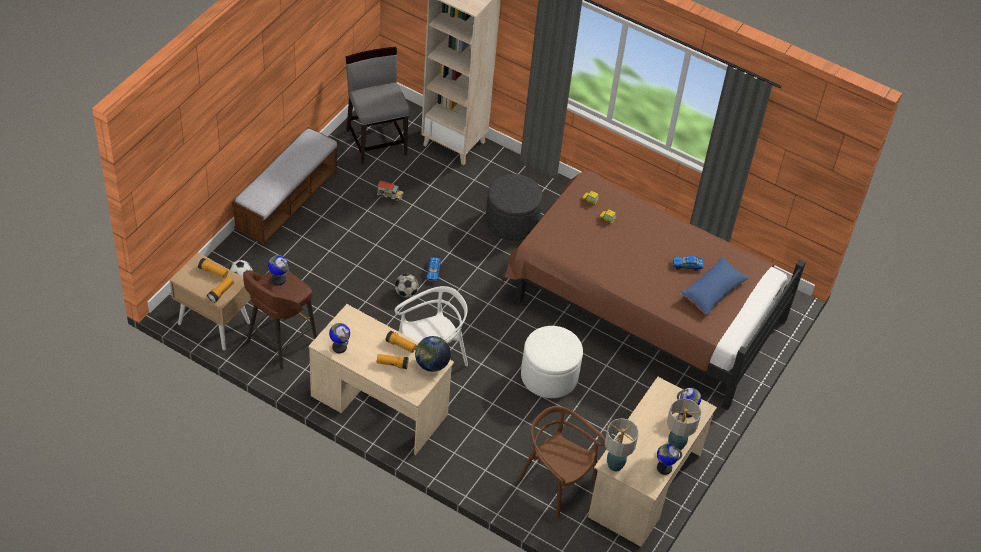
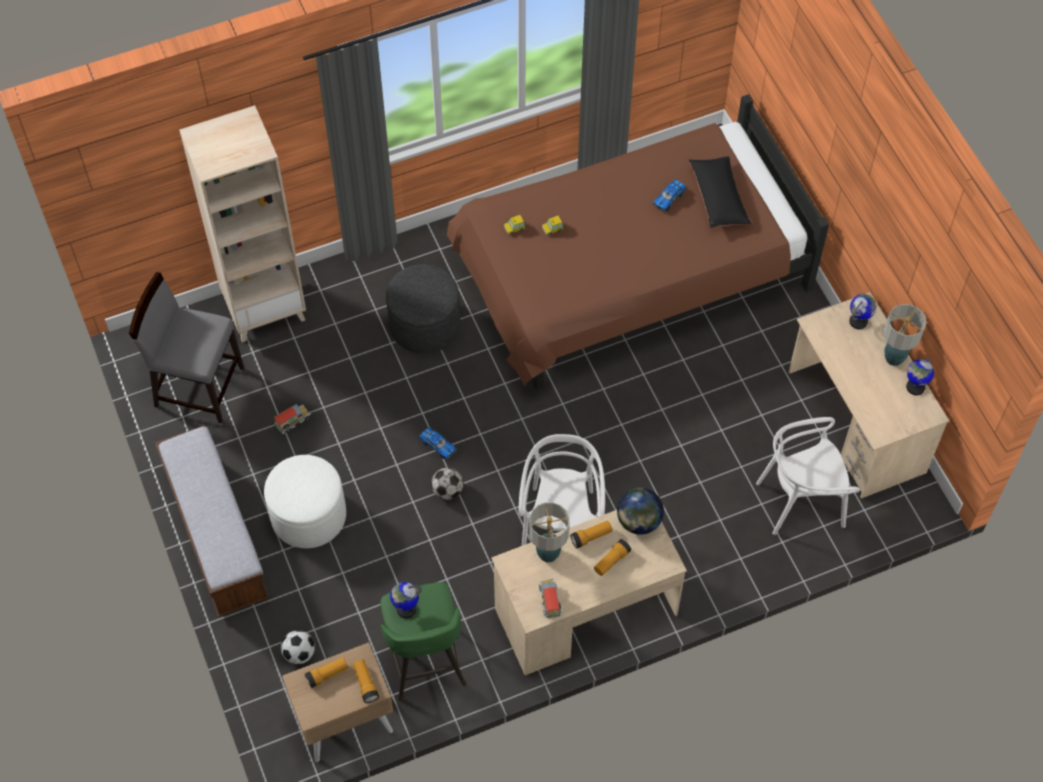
camera: 50 degrees left, 10 degrees up
(280, 343) = (425, 664): brown stool -> green stool
(339, 347) = (550, 601): globe -> toy truck
(549, 376) = (660, 421): white ottoman -> white ottoman (308, 515)
(556, 483) = (801, 501): brown chair -> white chair
(615, 465) = (884, 429): table lamp -> table lamp (548, 554)
(713, 290) = (718, 198): blue pillow -> black pillow

